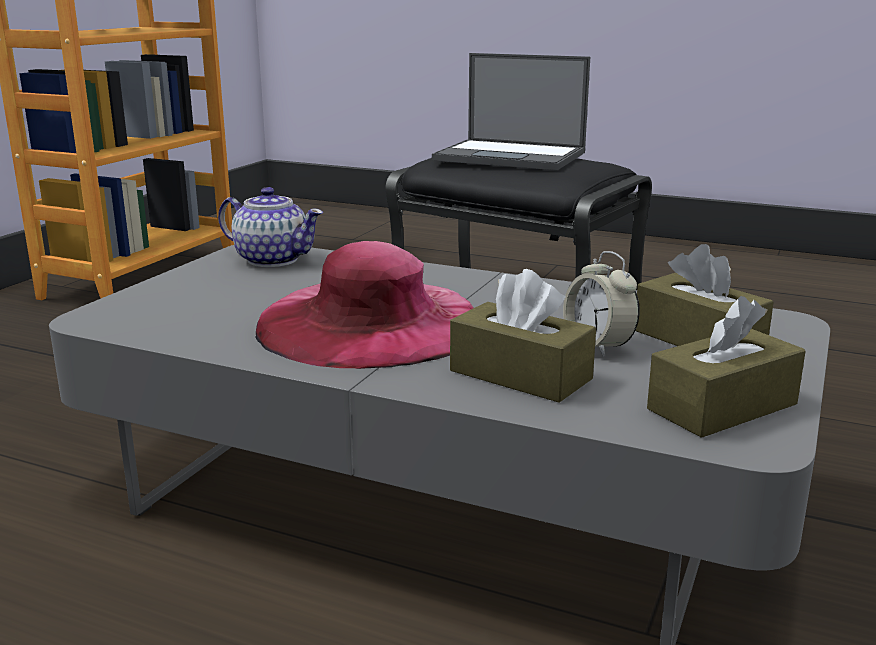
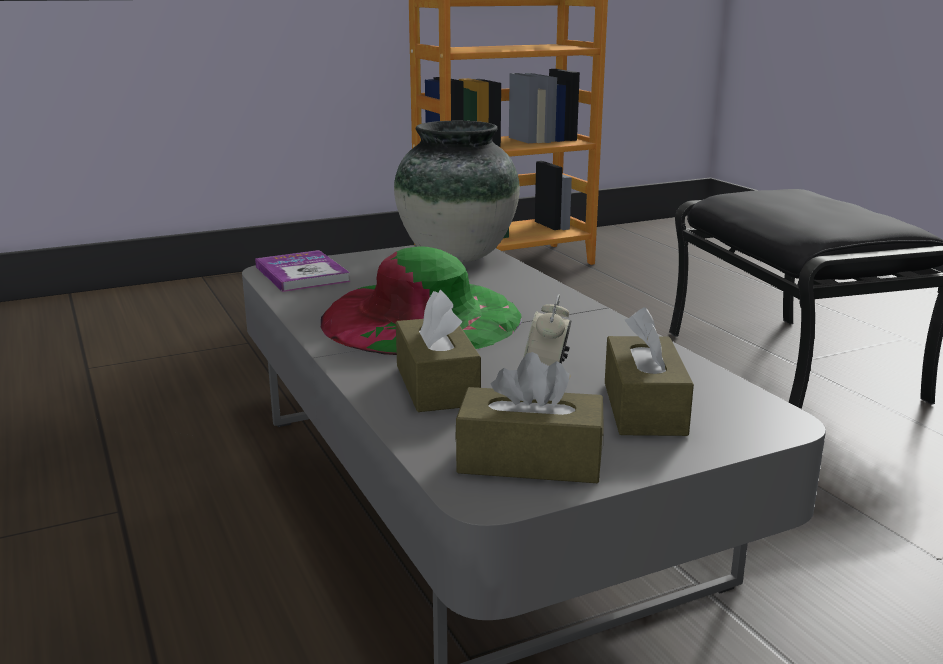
camera: 40 degrees right, 0 degrees up
(140, 314) = (302, 274): none -> book
(272, 259) = (457, 256): teapot -> vase
(370, 323) = (421, 318): pink hat -> green hat
(512, 156) = (807, 203): laptop -> none

